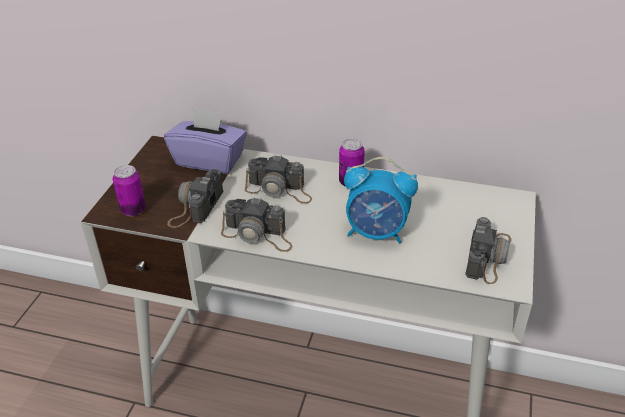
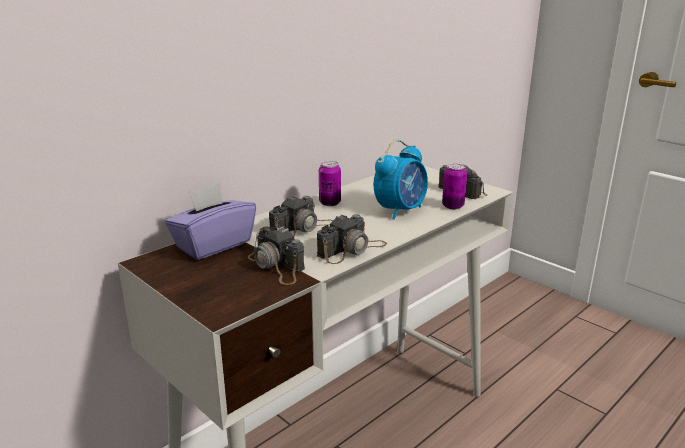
camera: 60 degrees left, 15 degrees down
(133, 210) = (237, 297): can -> can (453, 206)

